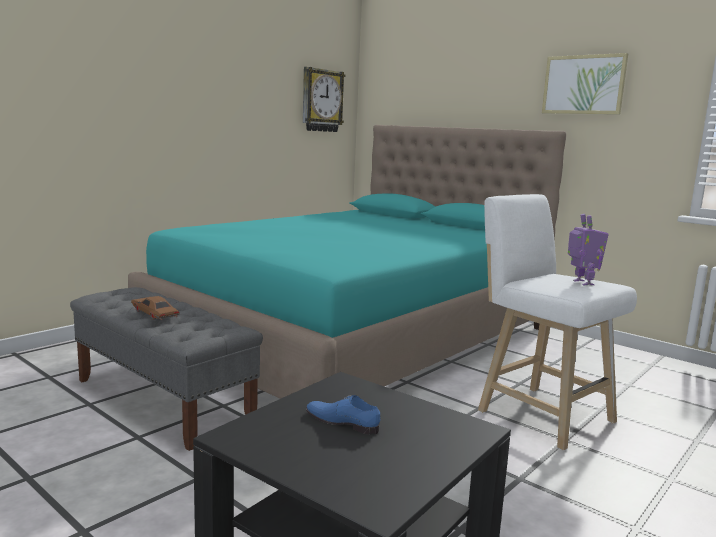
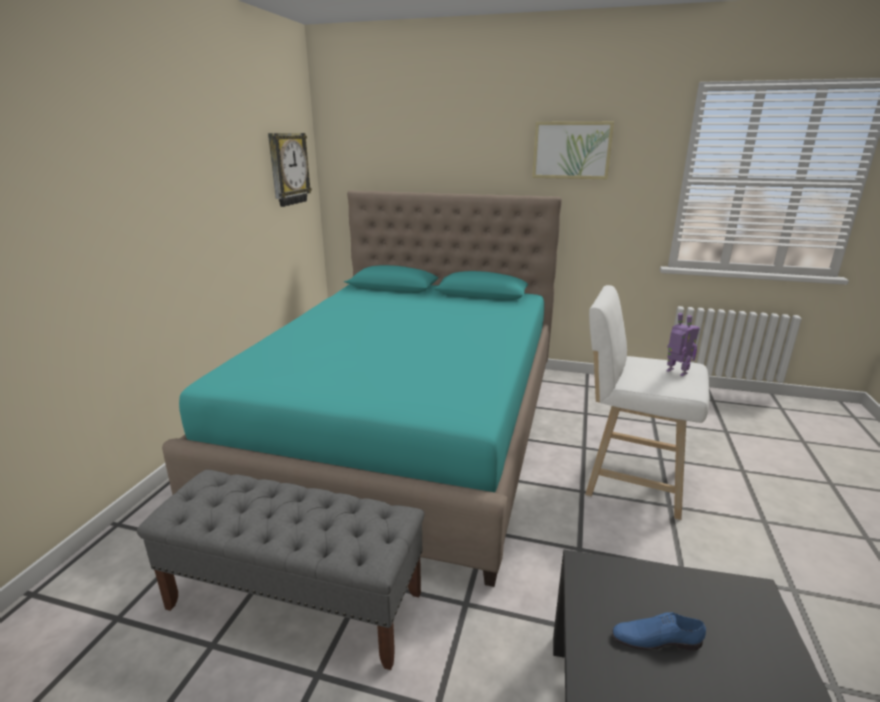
camera: 25 degrees left, 10 degrees up
(155, 314) = (285, 523): brown toy car -> none

